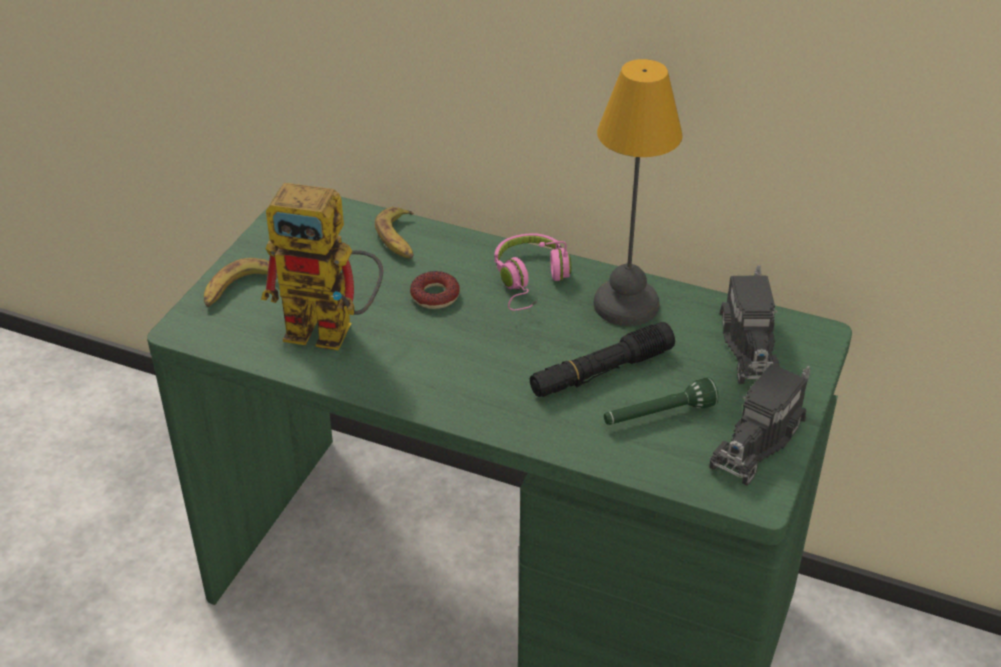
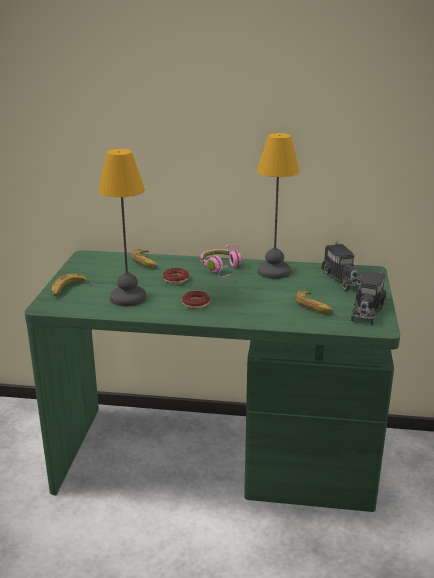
camera: 15 degrees left, 15 degrees down
(334, 330) = (129, 297): toy robot -> table lamp
(445, 368) = (196, 303): none -> donut
(601, 372) = (276, 295): black flashlight -> none
(658, 415) = (314, 306): green flashlight -> banana

